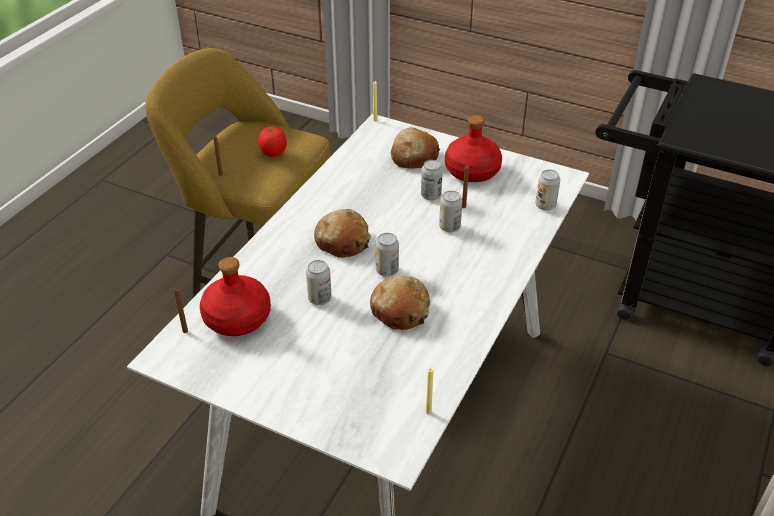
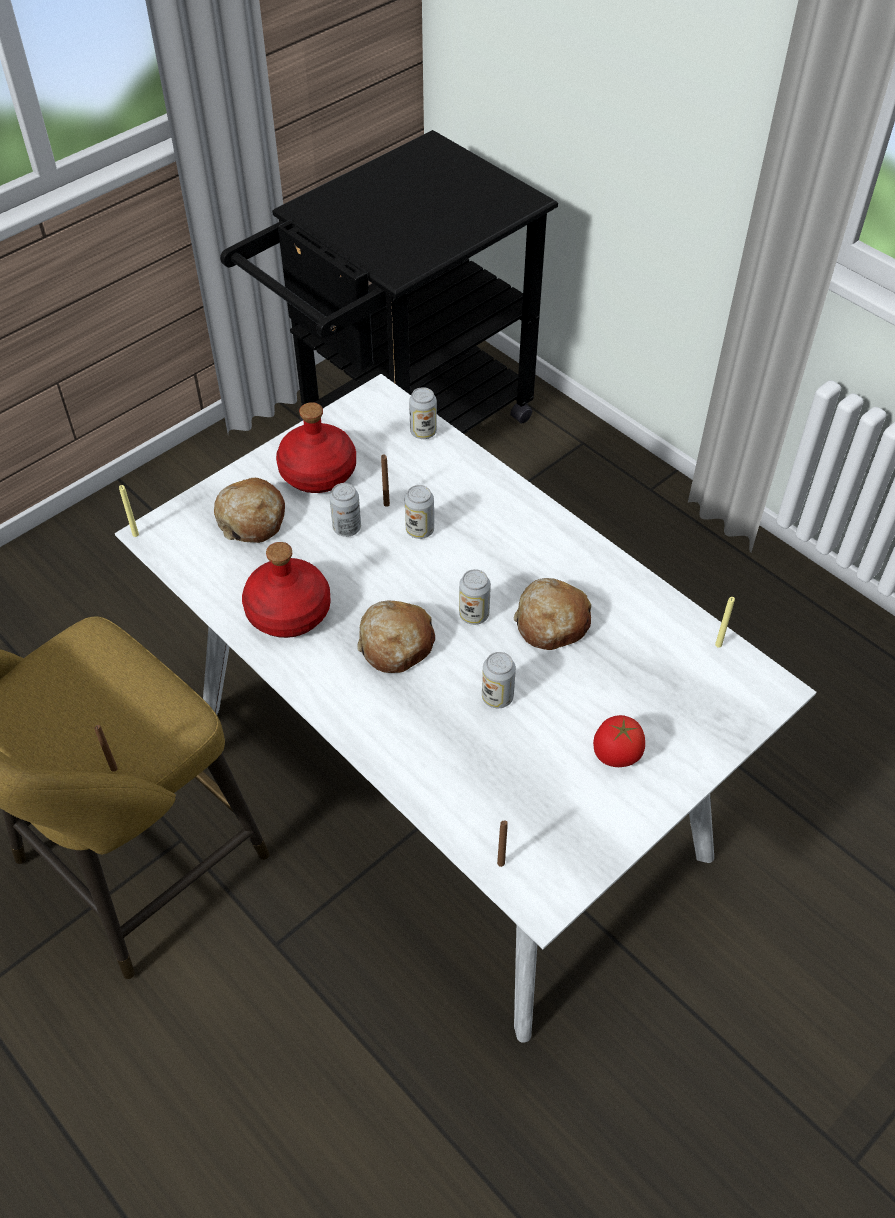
camera: 70 degrees left, 10 degrees up
(236, 318) = (499, 797): red bottle -> red bottle (289, 613)
(273, 153) = (103, 686): tomato -> tomato (616, 755)

